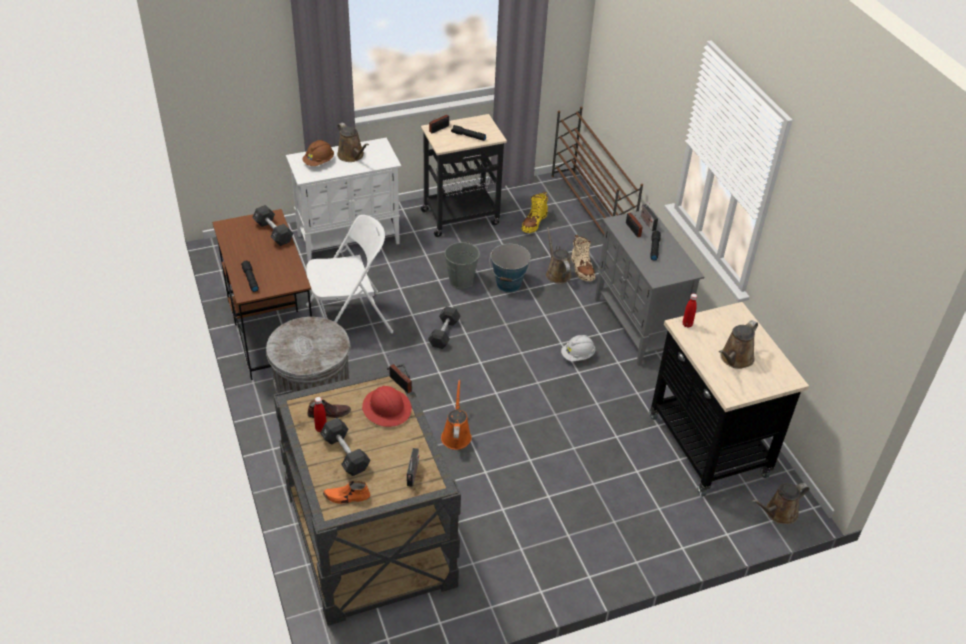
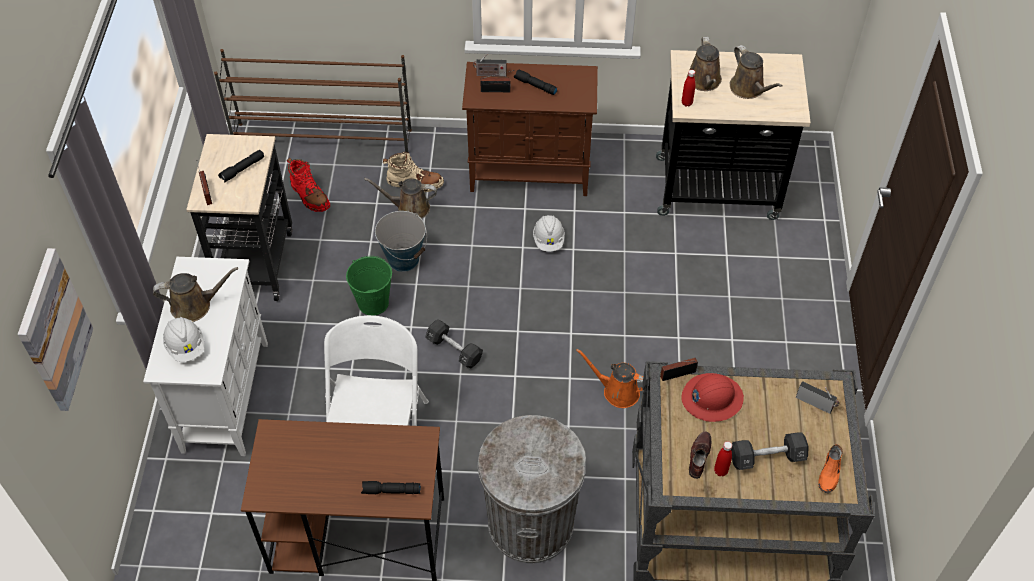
camera: 65 degrees left, 10 degrees up
(238, 58) = (53, 331): none -> picture
(273, 232) = (306, 440): black dumbbell -> none
(319, 162) = (186, 346): brown hard hat -> white hard hat
(461, 281) = (373, 303): grey bucket -> green bucket
(534, 222) = (309, 196): yellow boot -> red boot
(638, 327) = (531, 173): grey cabinet -> brown cabinet
(778, 513) = (813, 172): brown watering can -> brown watering can (704, 82)

